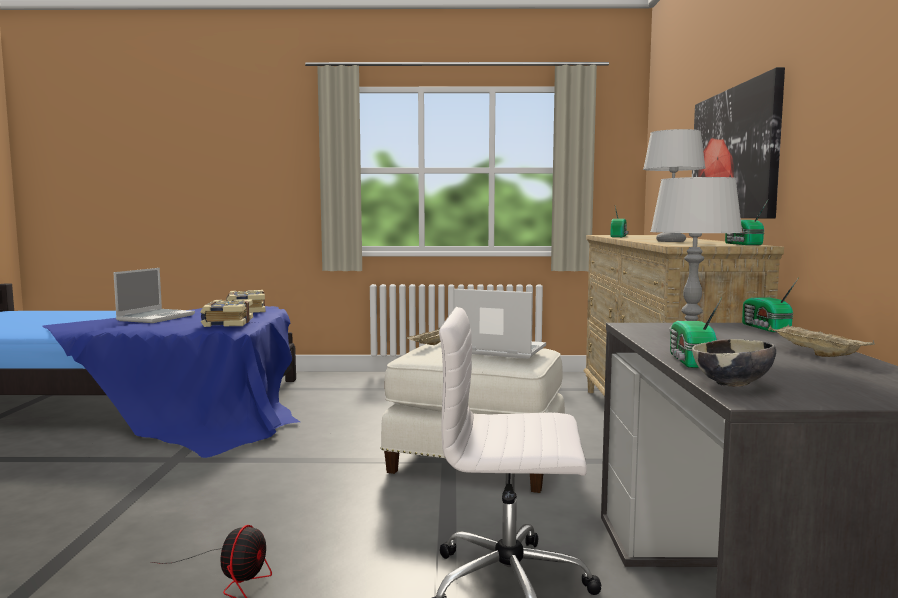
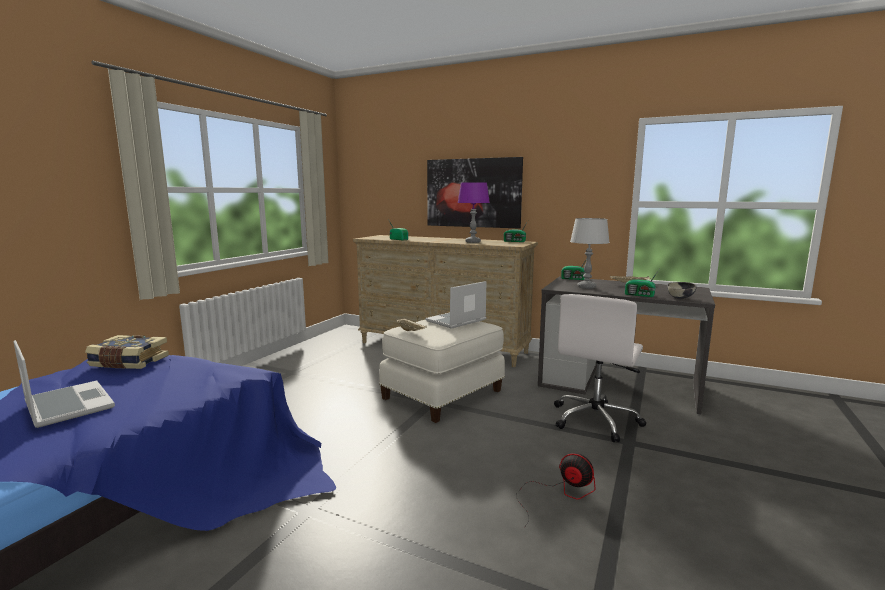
camera: 65 degrees left, 5 degrees up
(226, 323) = (207, 373): book -> none
(671, 241) = (473, 242): grey table lamp -> purple table lamp

